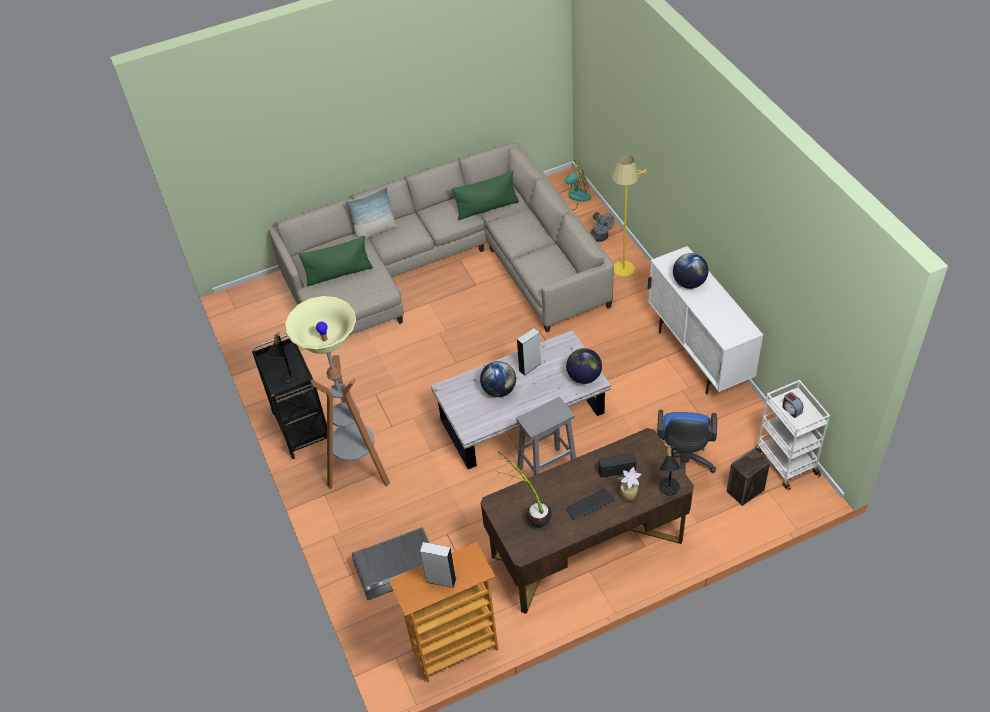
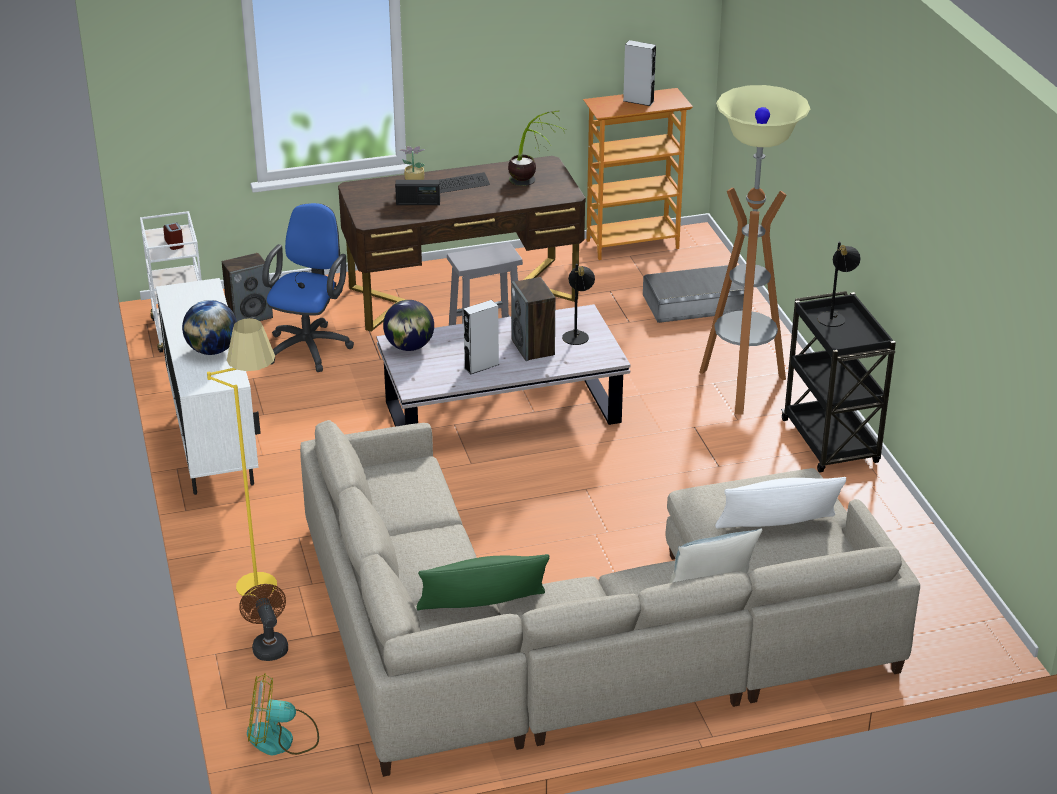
camera: 175 degrees left, 15 degrees down
(339, 274) = (777, 526): green pillow -> white pillow
(499, 390) = (533, 348): globe -> speaker
(601, 238) = (268, 645): grey fan -> brown fan
(668, 490) = (368, 185): black table lamp -> black table lamp (577, 335)

